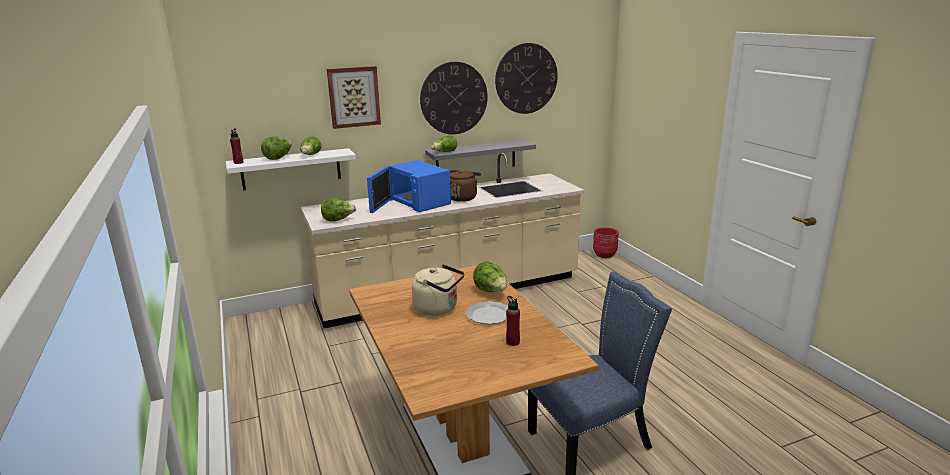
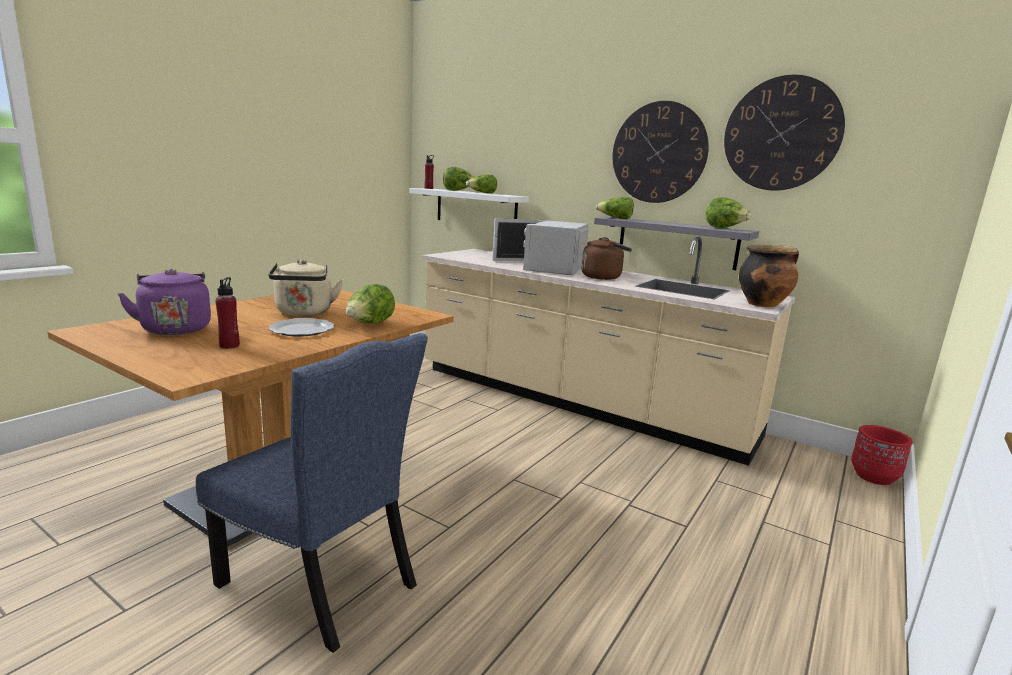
camera: 55 degrees right, 5 degrees down
(338, 220) = (458, 257): lettuce -> lettuce (724, 228)
(354, 97) = (542, 138): picture -> none
(416, 202) = (552, 268): blue microwave -> white microwave
(449, 359) = (175, 328): none -> purple kettle
(562, 185) = (762, 304): none -> cooking pot

